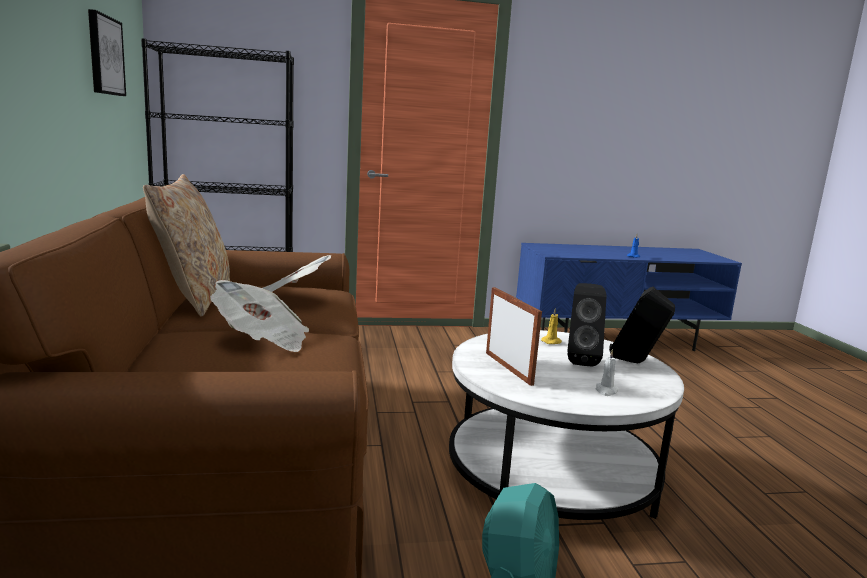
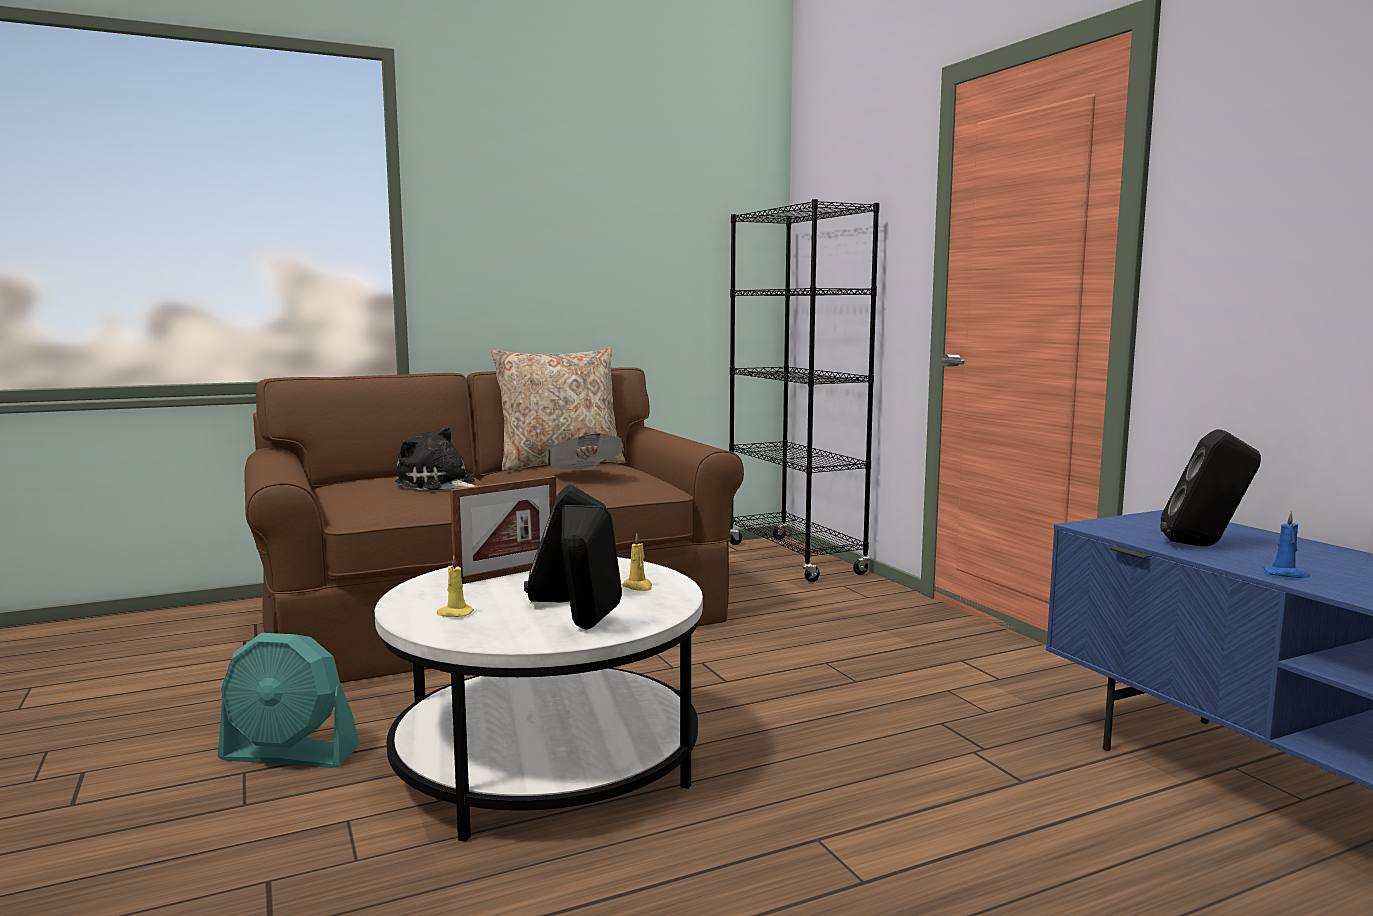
camera: 75 degrees right, 5 degrees down
(105, 55) = (663, 239): picture -> none
(262, 340) = (438, 484): newspaper -> plush toy
(590, 253) = (1205, 546): none -> black speaker
(606, 391) = (454, 613): white candle -> yellow candle

